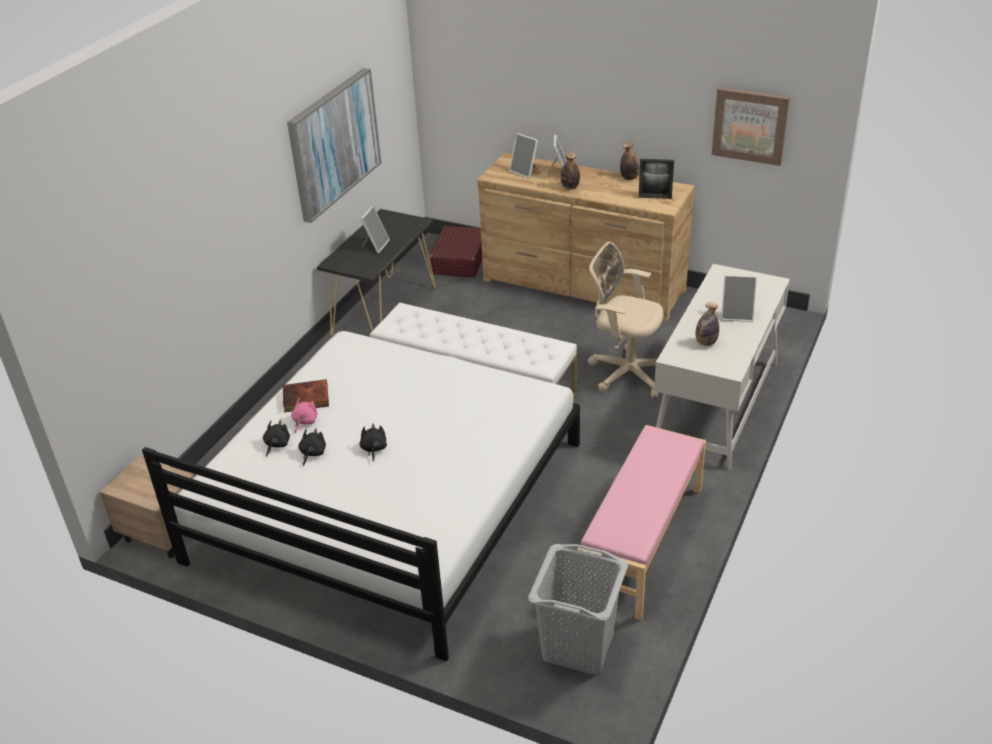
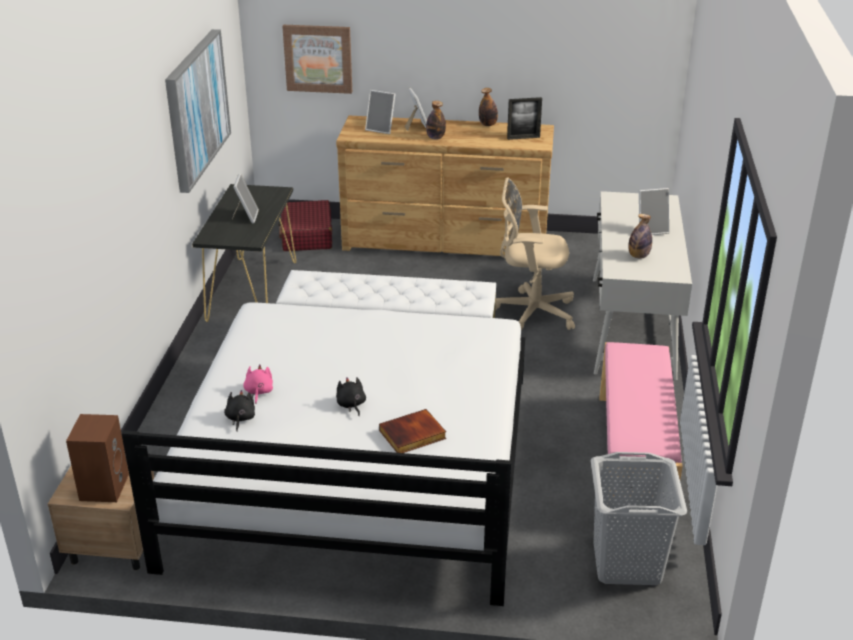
camera: 20 degrees left, 5 degrees down
(147, 485) = (103, 486): none -> brown speaker
(305, 399) = (247, 370): book -> book (412, 435)
(312, 453) = (286, 420): black plush toy -> none
(750, 125) = (607, 58): picture -> picture (318, 58)

